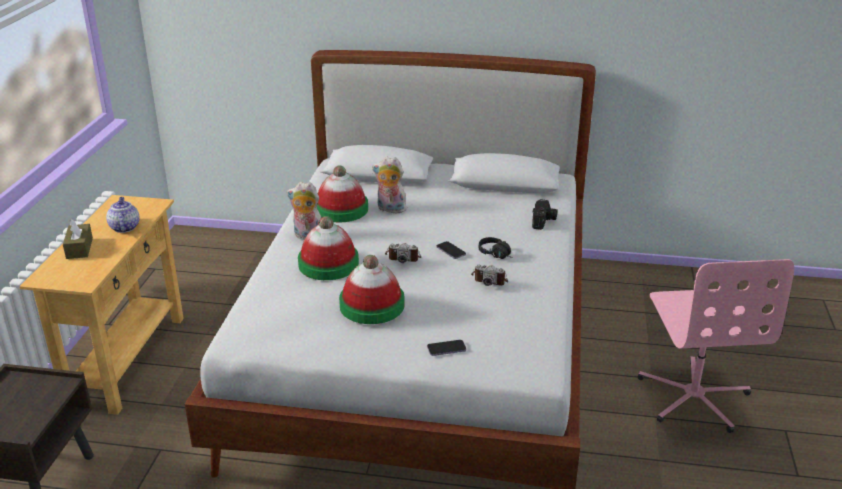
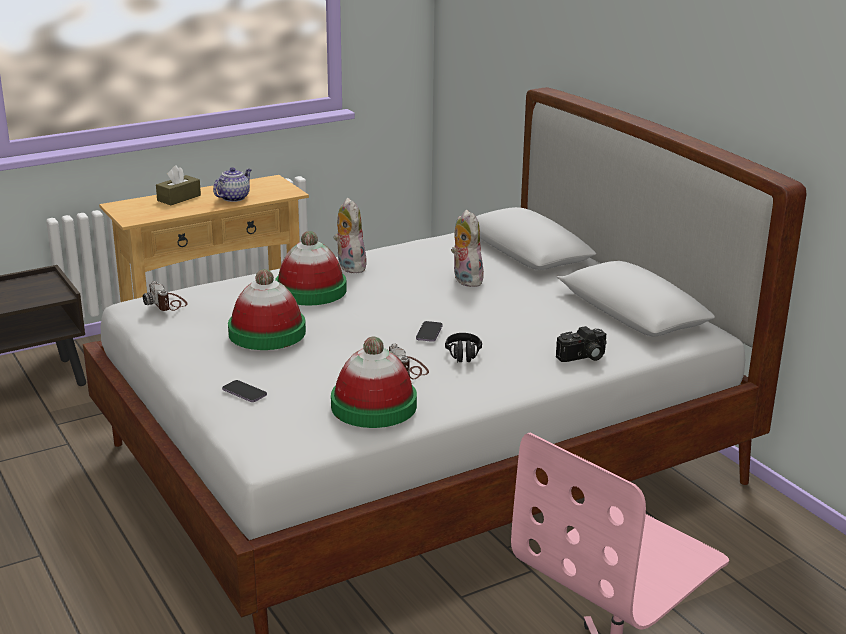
camera: 50 degrees right, 5 degrees down
(341, 209) = (424, 261): hat -> hat (373, 406)
(403, 257) = (379, 316): camera -> camera (167, 304)

